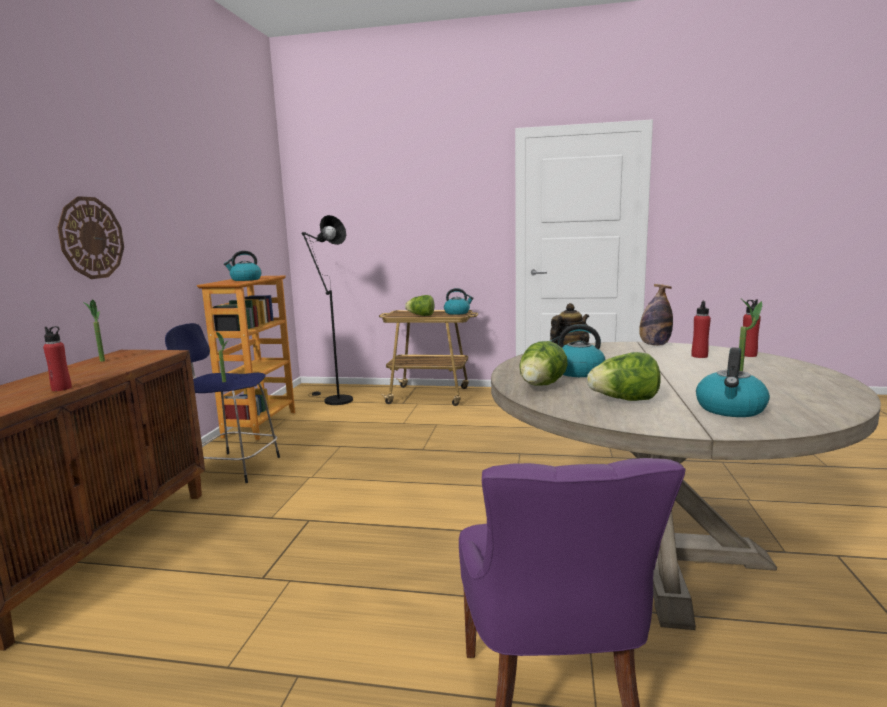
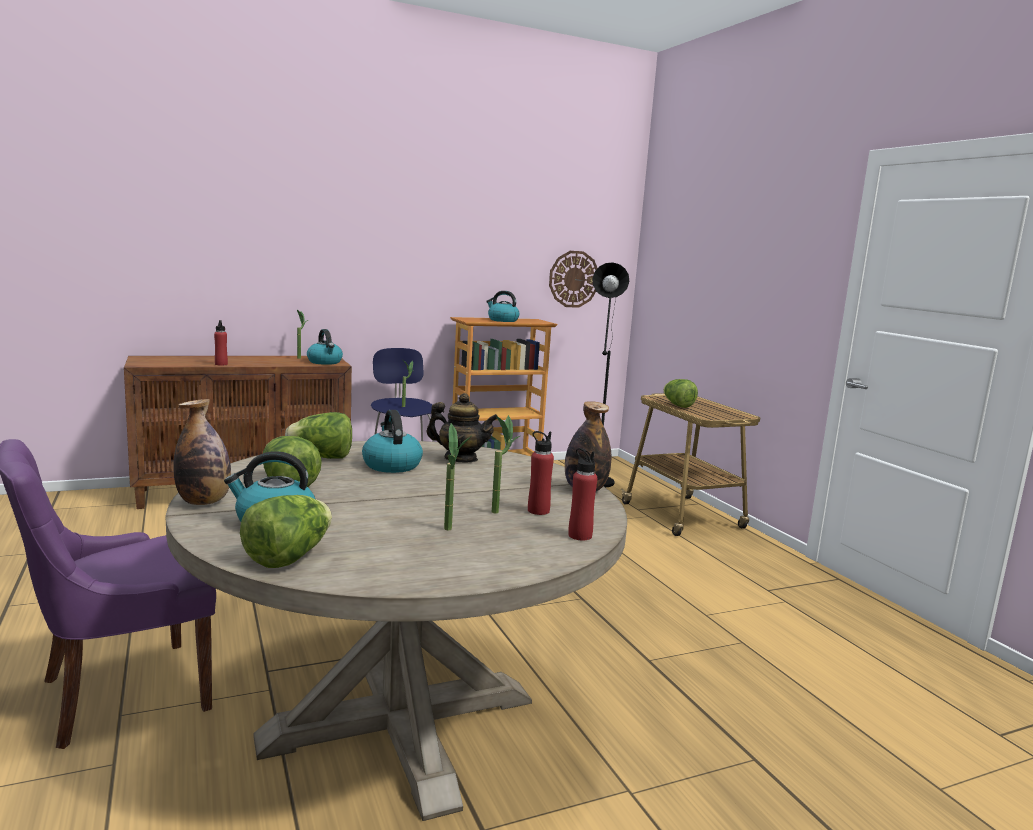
camera: 55 degrees right, 0 degrees up
(91, 238) = (334, 263): wall clock -> wall clock (574, 279)
(457, 313) = (725, 415): kettle -> kettle (325, 362)
(673, 426) = (204, 502): none -> bottle
(697, 362) = (499, 510): none -> potted plant
(813, 410) = (289, 557): none -> lettuce

